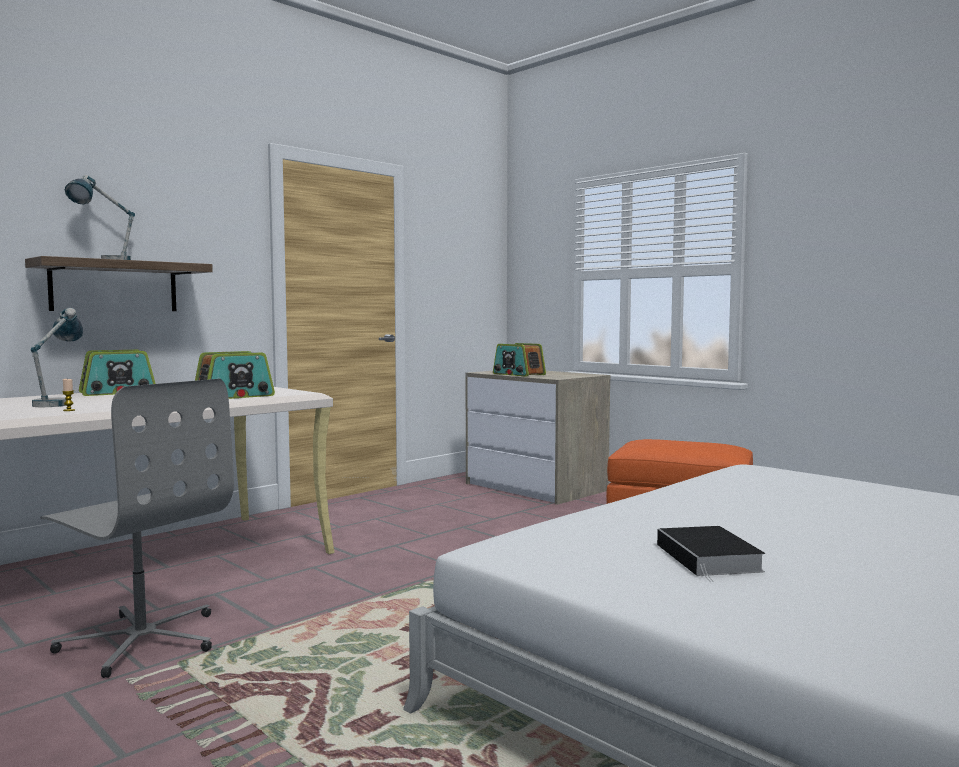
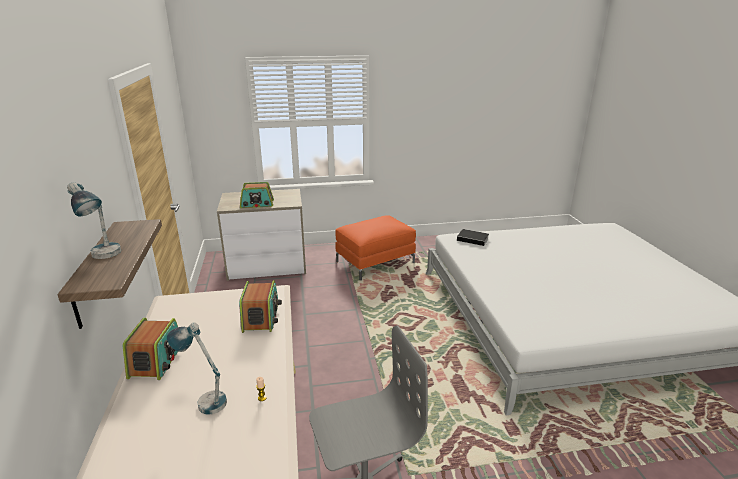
camera: 55 degrees left, 20 degrees up
(710, 559) = (566, 303): book -> book (473, 239)

